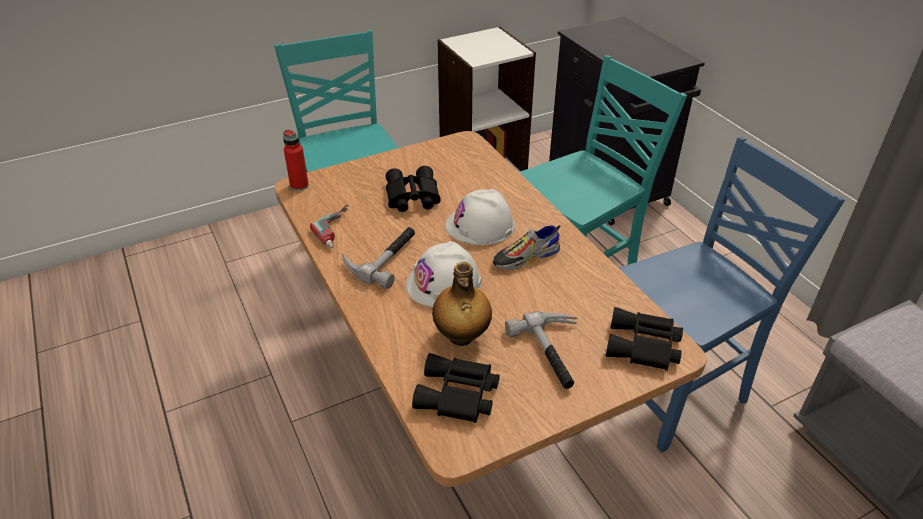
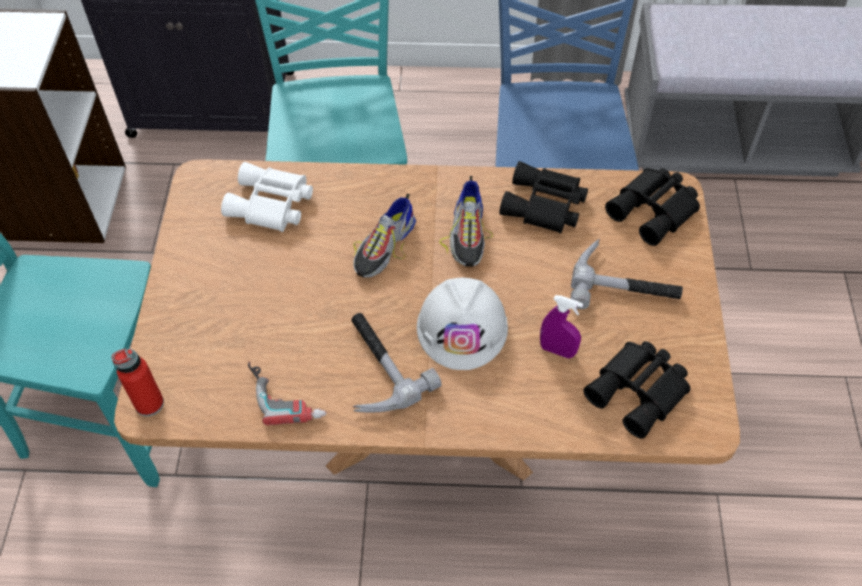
camera: 60 degrees left, 15 degrees up
(411, 197) = (276, 288): black binoculars -> black binoculars (544, 206)
(461, 336) = (557, 350): bottle -> purple spray bottle
(470, 171) = (271, 205): none -> white binoculars
(480, 225) = (384, 247): white hard hat -> shoe

